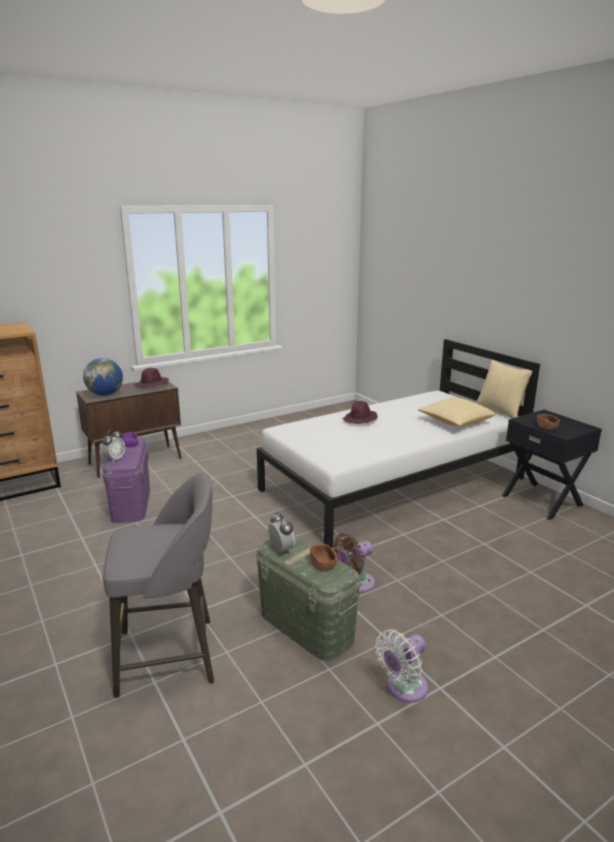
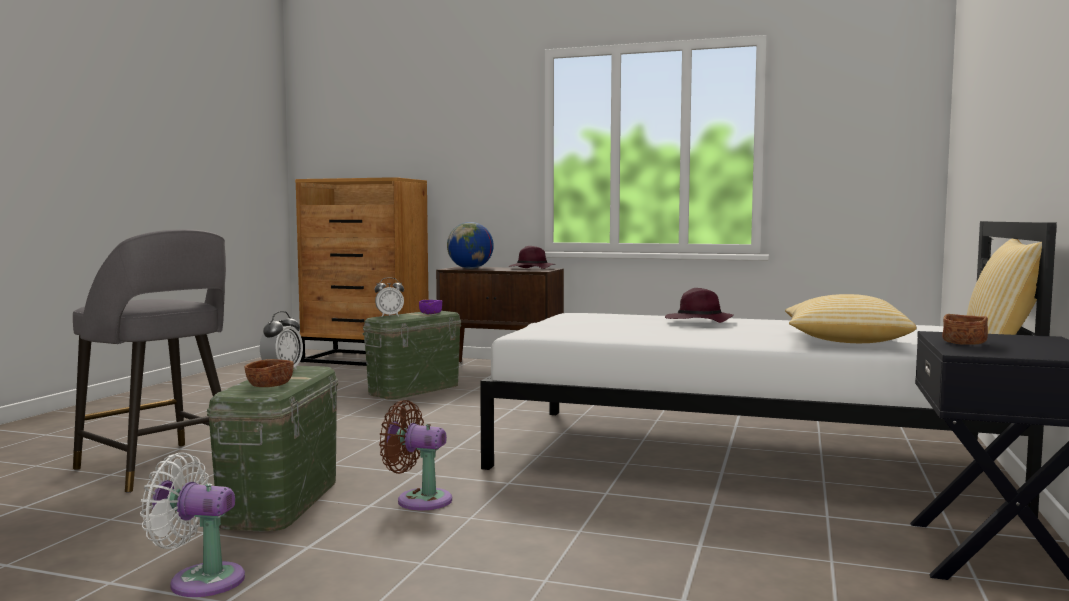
camera: 50 degrees right, 15 degrees down
(131, 504) = (414, 389): purple storage box -> green storage box

